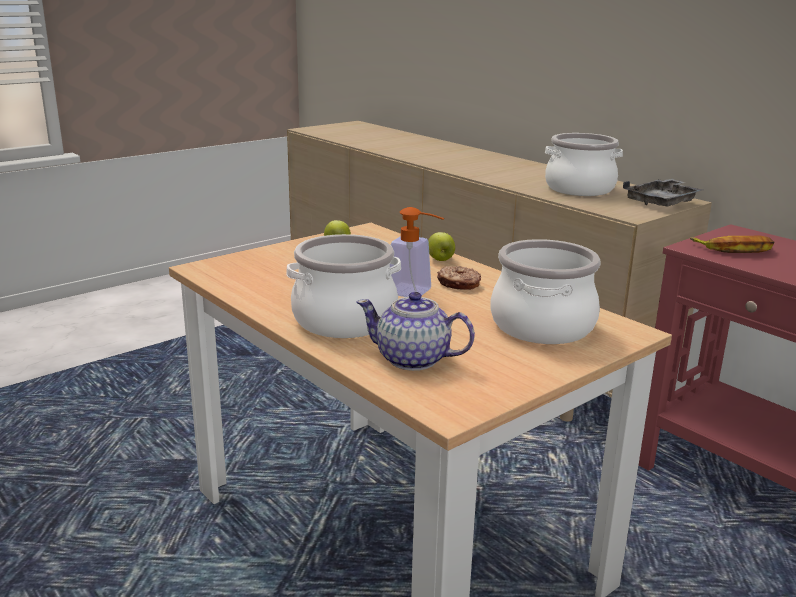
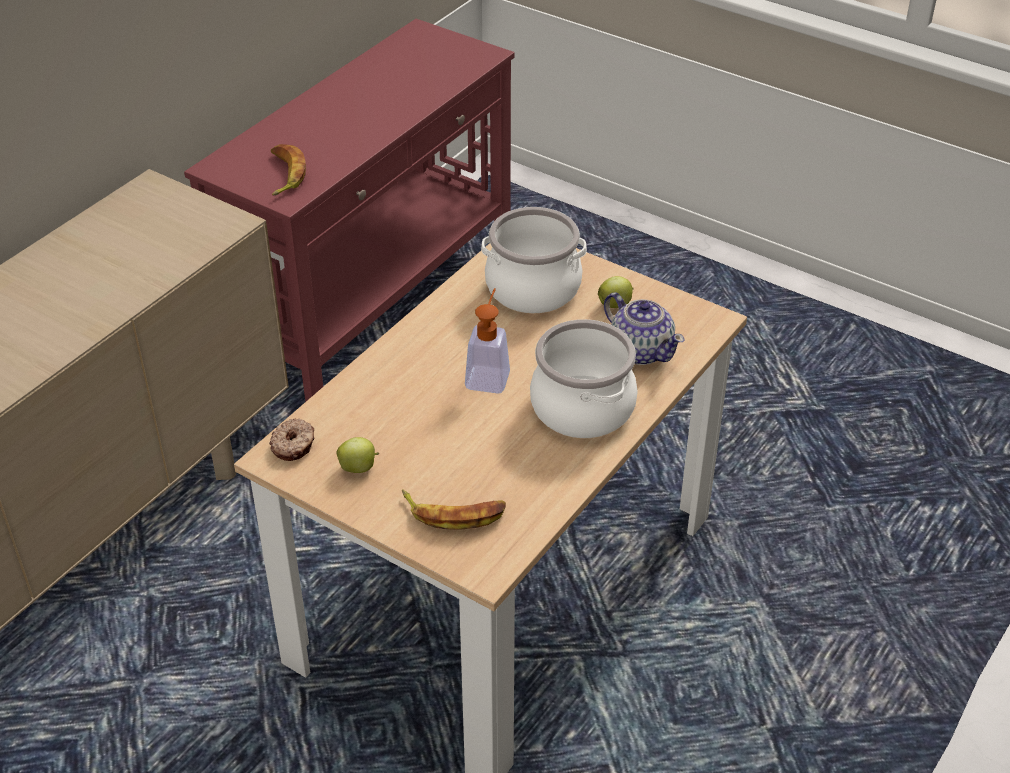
camera: 105 degrees left, 20 degrees up
(264, 265) = (454, 513): none -> banana
(413, 360) = (641, 350): teapot -> teapot turned 45 degrees counterclockwise
(440, 260) = (376, 373): apple -> apple (615, 305)
(458, 284) = (450, 349): donut -> donut (294, 445)
(579, 189) = (108, 264): cooking pot -> none
(662, 202) = (162, 201): grey tray -> none

